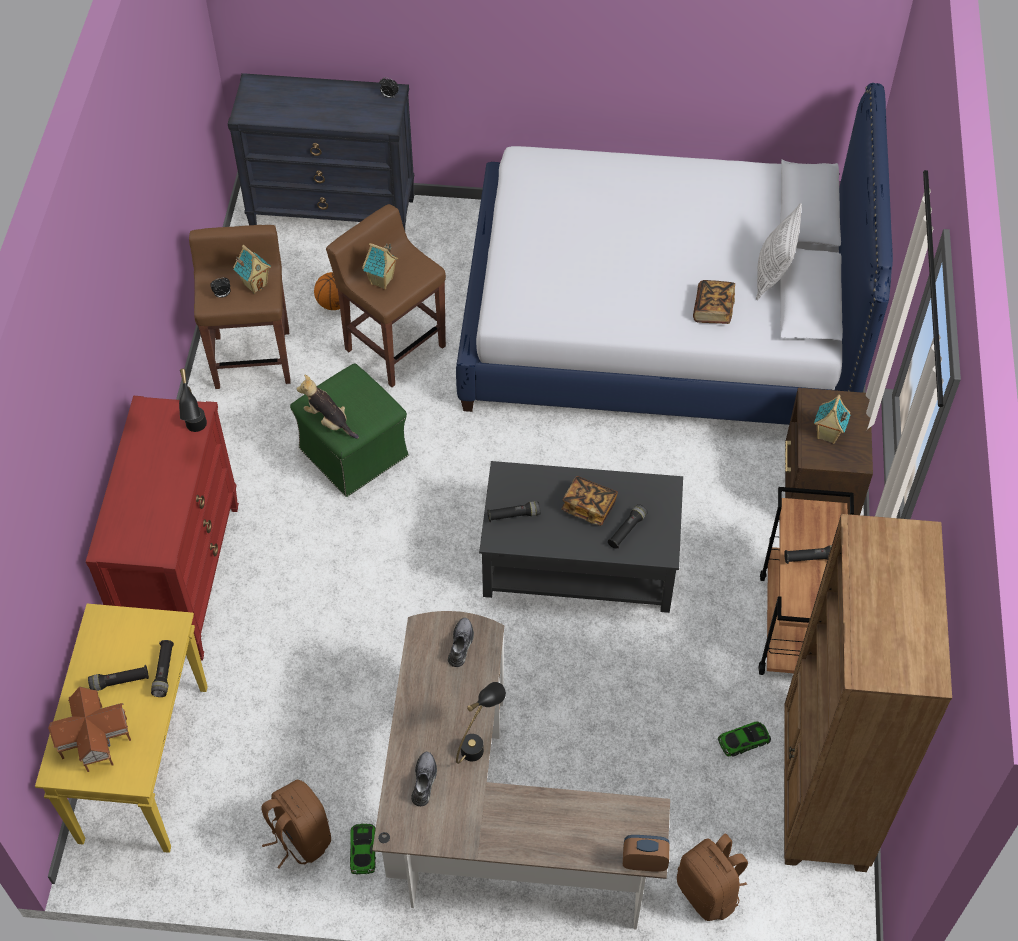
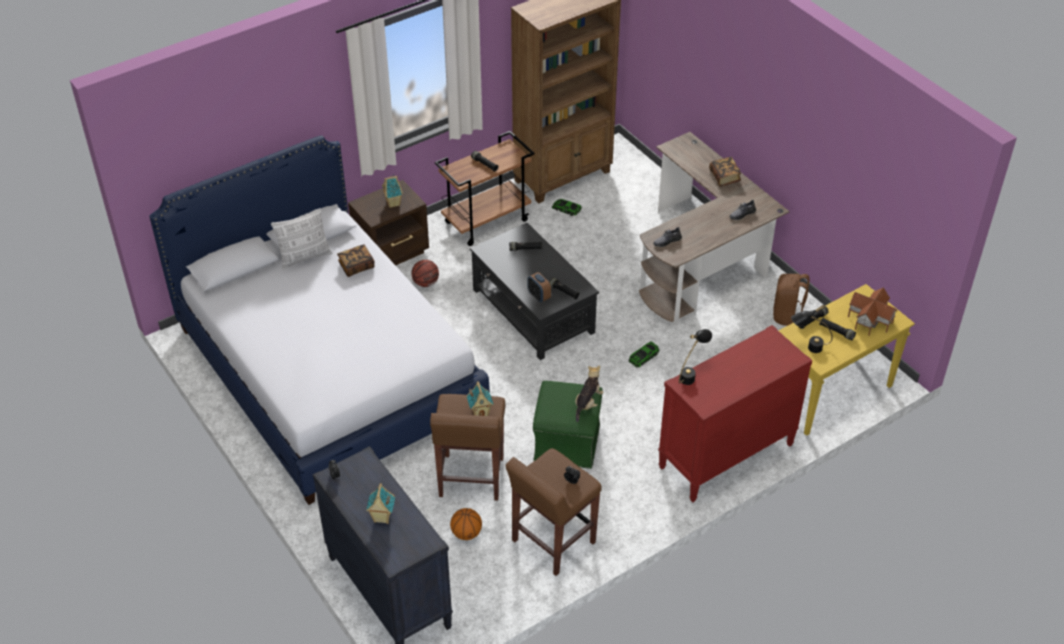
camera: 130 degrees left, 10 degrees down
(255, 284) = (547, 471): toy house -> toy house (382, 518)
(329, 421) = (587, 403): plush toy -> plush toy turned 150 degrees counterclockwise
(363, 850) = (765, 292): toy car -> toy car (643, 357)
(479, 742) = (704, 209): black table lamp -> black table lamp (808, 348)
(589, 507) = (527, 269): book -> book (724, 177)
(644, 861) = (691, 139): alarm clock -> alarm clock (539, 296)
(709, 892) = (648, 185): brown backpack -> none
(728, 488) = (426, 283): none -> basketball

